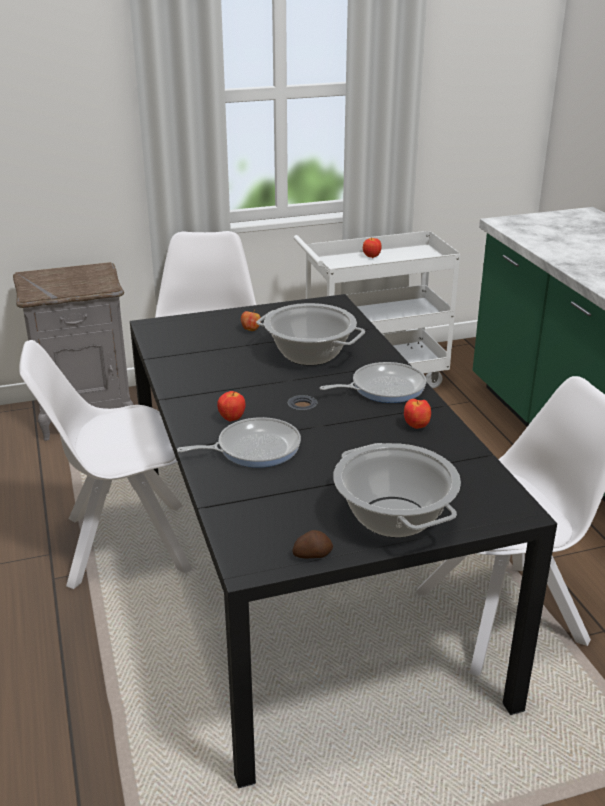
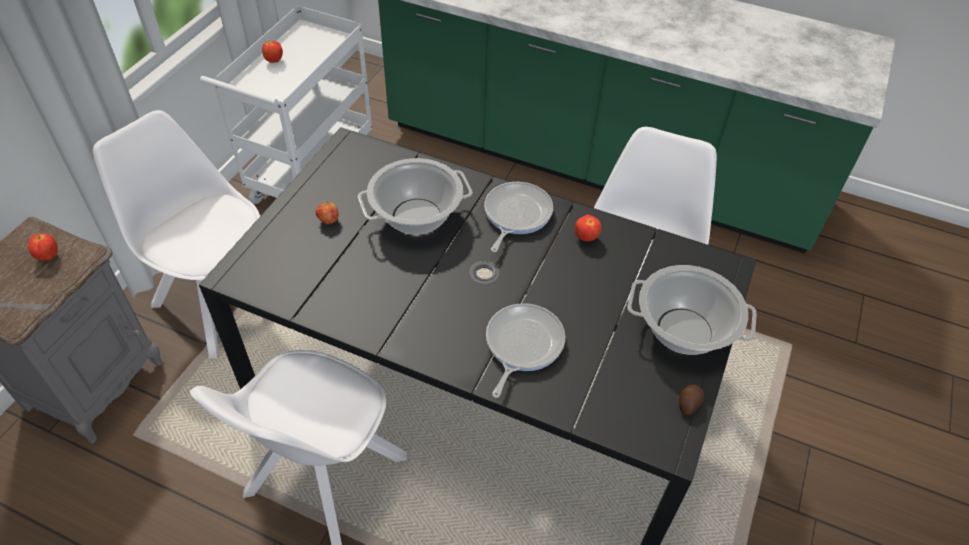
camera: 50 degrees left, 20 degrees up
(232, 419) = (463, 329): apple -> apple (48, 256)

